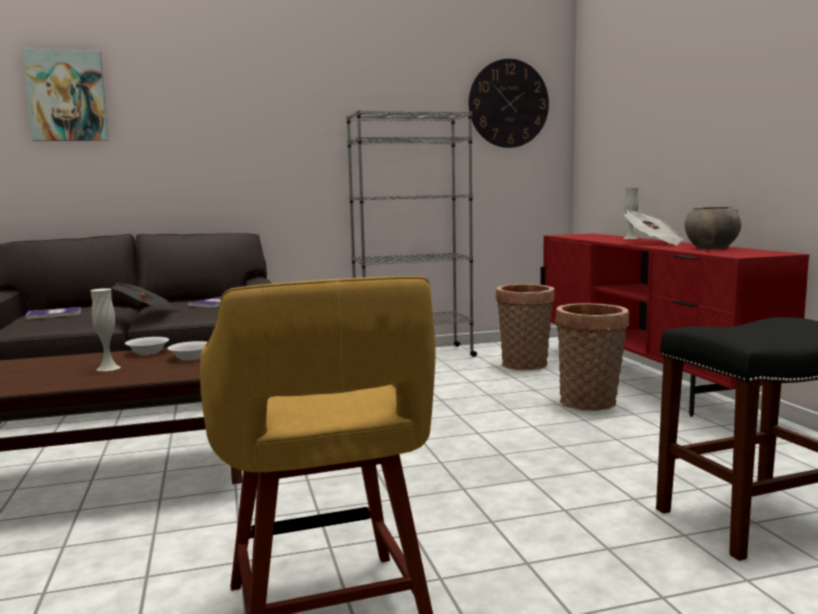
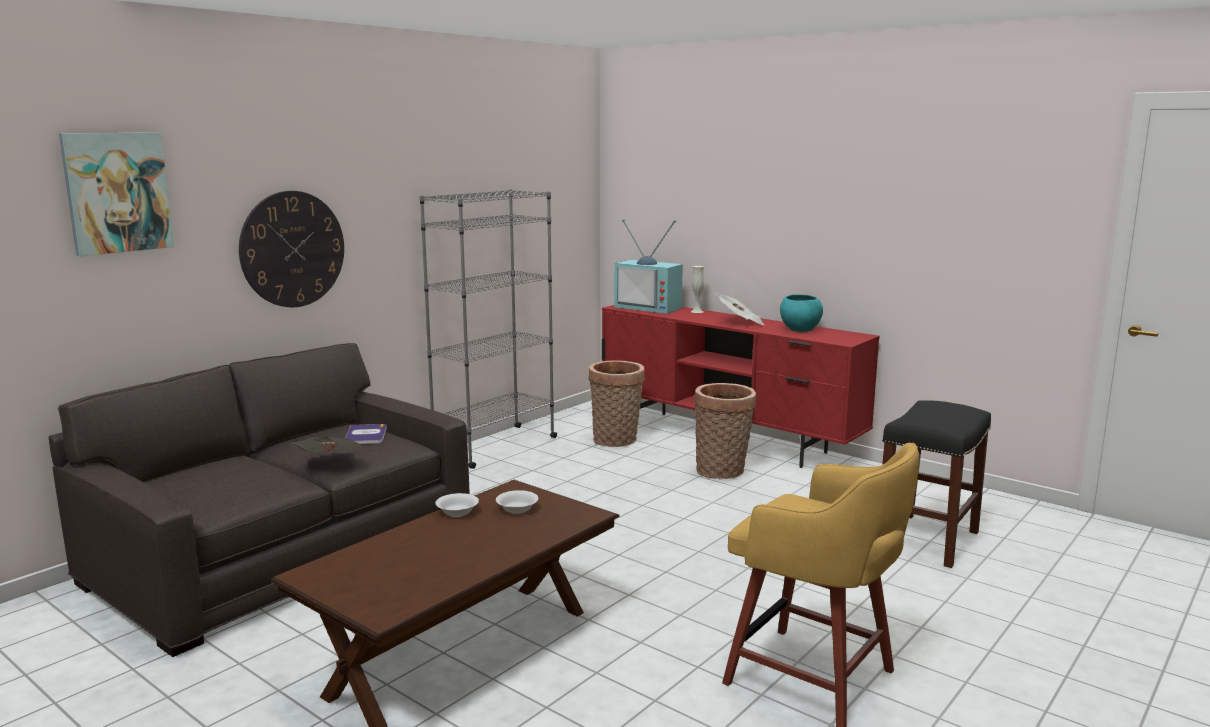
camera: 35 degrees left, 5 degrees up
(54, 314) = (210, 485): book -> none
(108, 368) = (474, 538): white vase -> none
(508, 103) = (552, 171): wall clock -> wall clock (292, 249)
(590, 236) = (650, 307): none -> television
(710, 248) = (799, 329): grey bowl -> turquoise bowl

